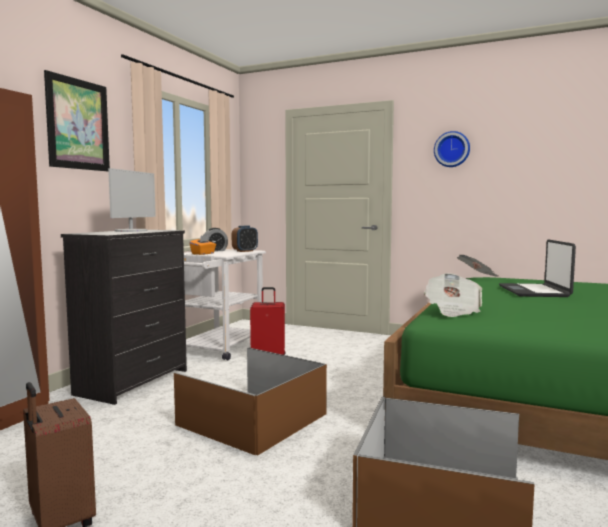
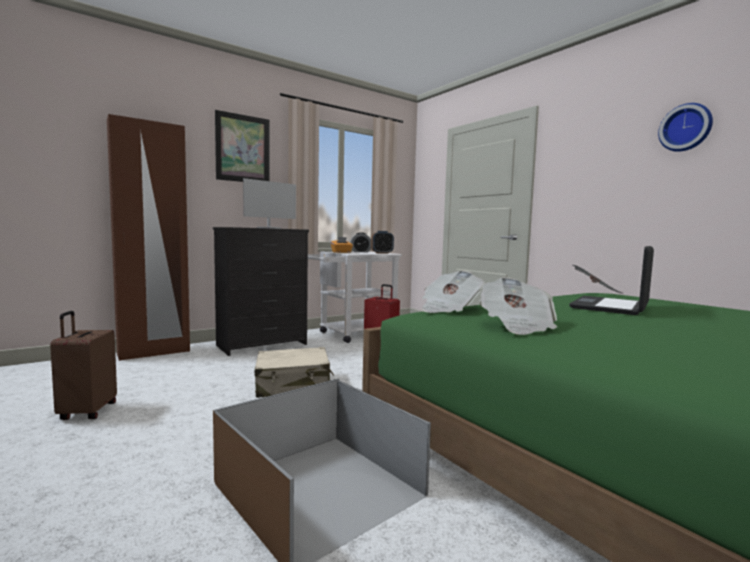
camera: 30 degrees right, 0 degrees up
(253, 419) = (293, 385): brown storage box -> beige suitcase
(452, 149) = (593, 151): wall clock -> wall clock (686, 128)
(541, 319) = (516, 326): none -> newspaper

